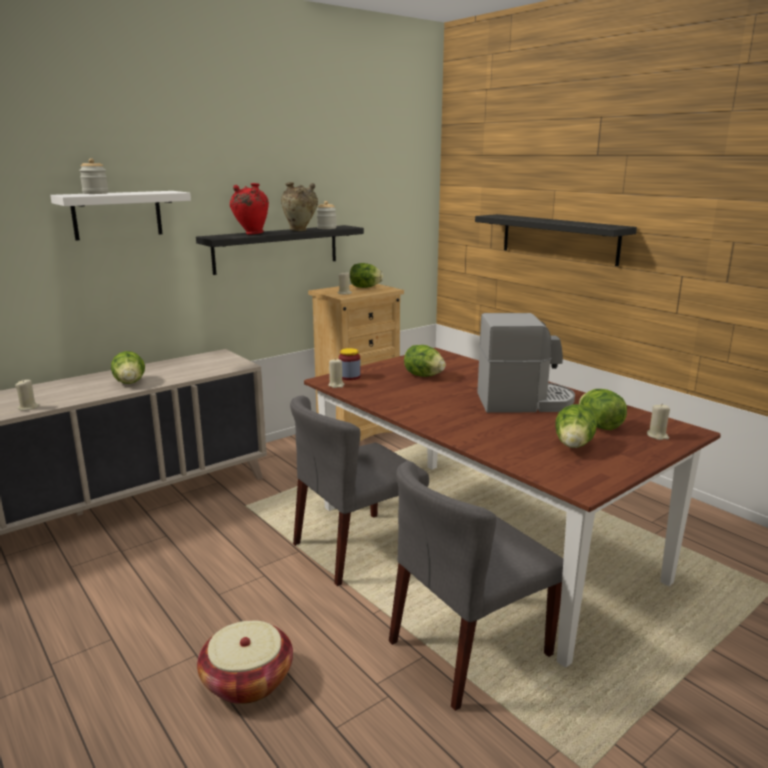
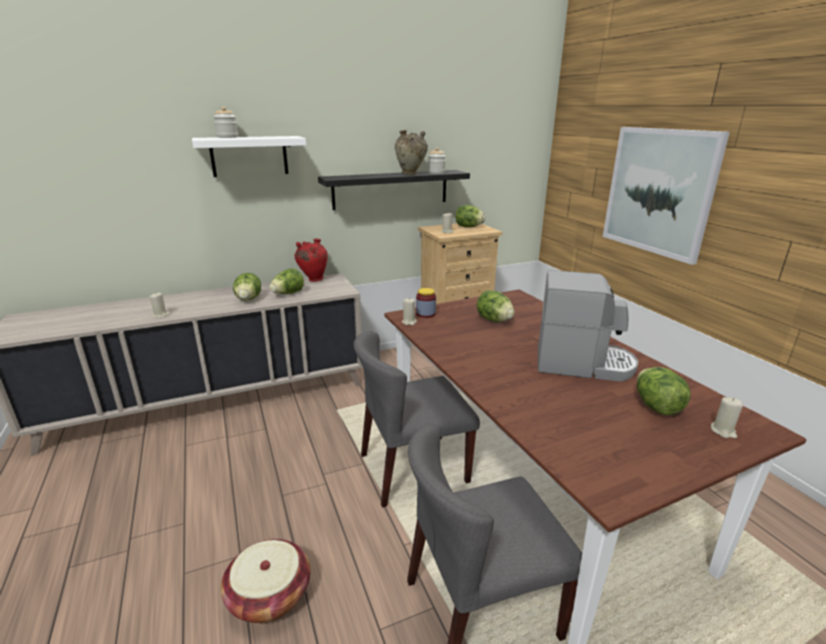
camera: 15 degrees right, 5 degrees up
(251, 234) = (365, 176): red vase -> red vase (313, 280)
(558, 238) = (658, 191): black shelf -> picture
(573, 446) = (617, 431): lettuce -> lettuce (288, 294)

